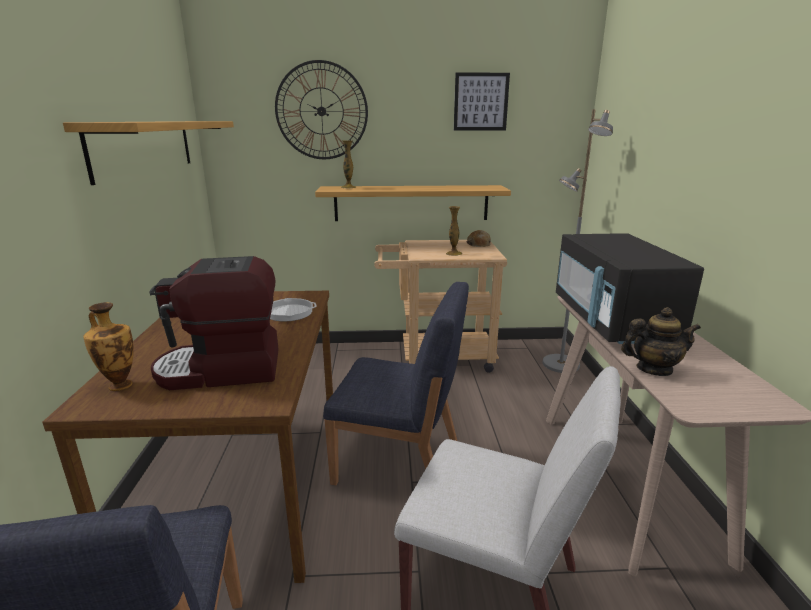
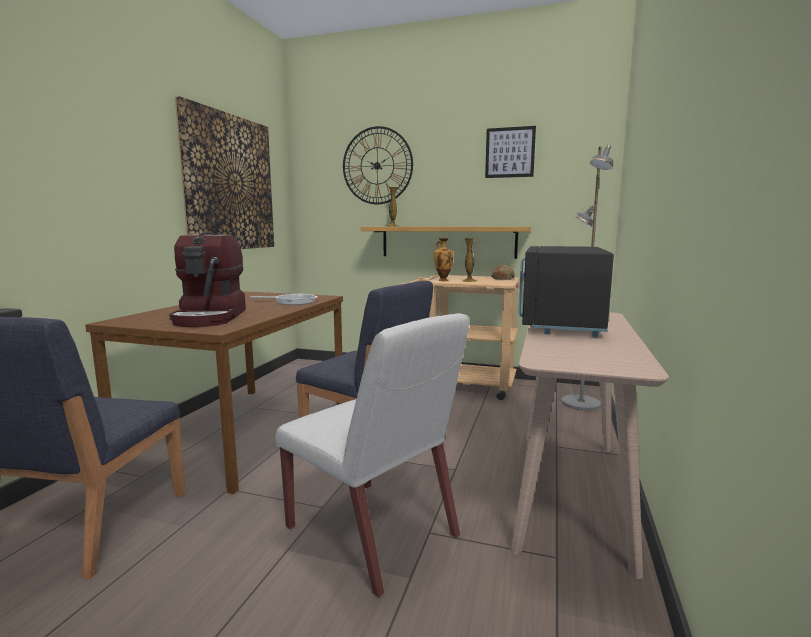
camera: 20 degrees right, 10 degrees down
(120, 385) = (144, 317): vase -> vase (443, 280)
(145, 147) = (229, 183): shelf -> picture
(222, 370) = (211, 317): coffee machine -> coffee machine turned 105 degrees counterclockwise
(653, 369) = (548, 344): teapot -> none

